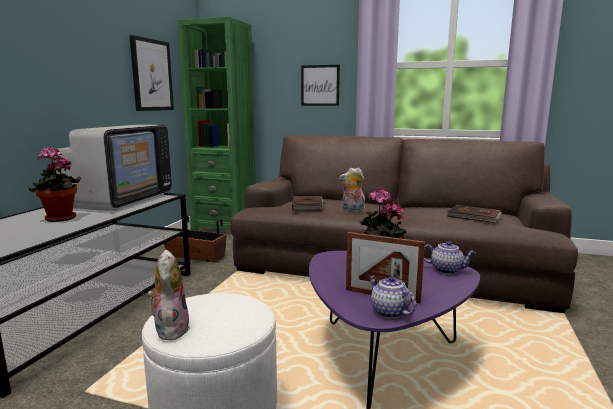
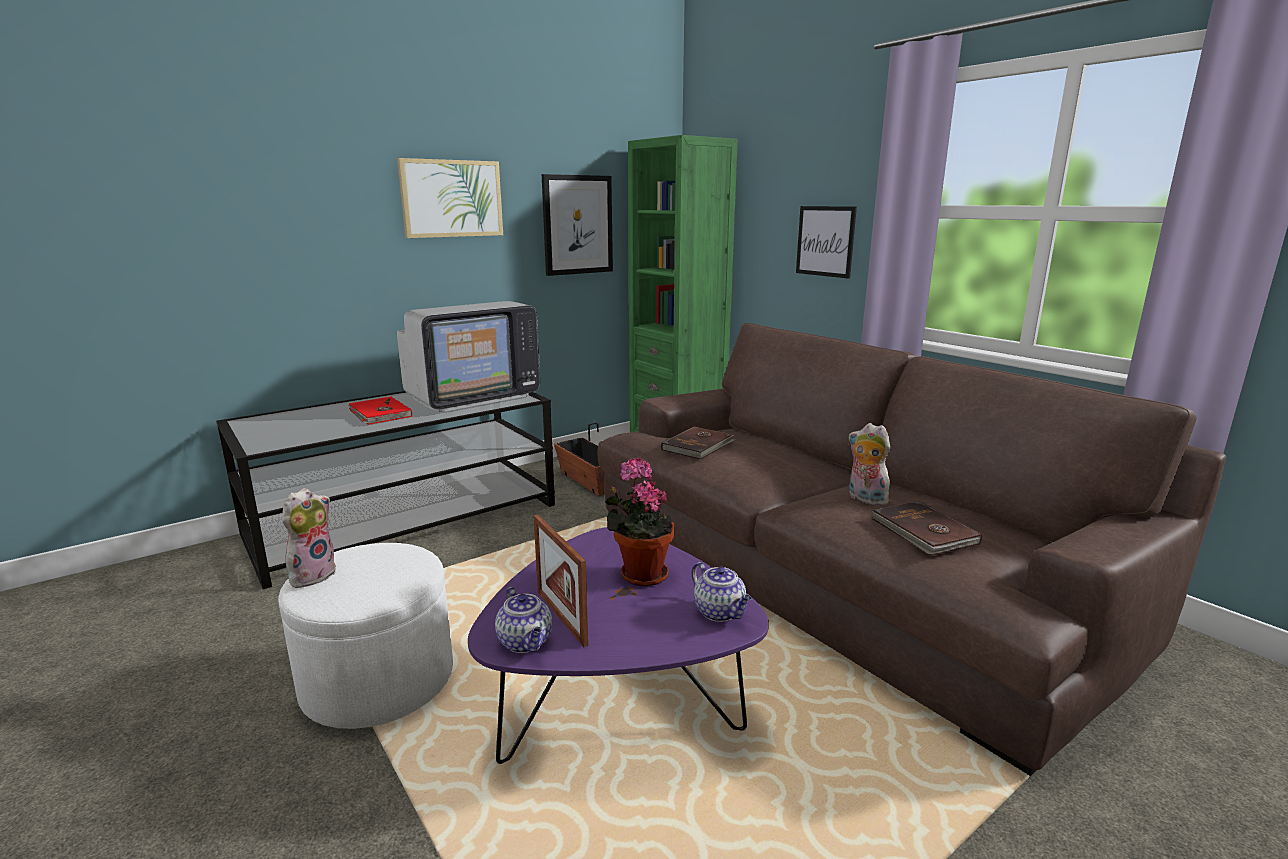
camera: 35 degrees right, 5 degrees up
(60, 219) = (379, 414): potted plant -> red book
(74, 45) = (452, 198): none -> picture
(352, 211) = (744, 470): plush toy -> plush toy (865, 499)
(389, 312) = (526, 642): teapot -> teapot turned 150 degrees clockwise

